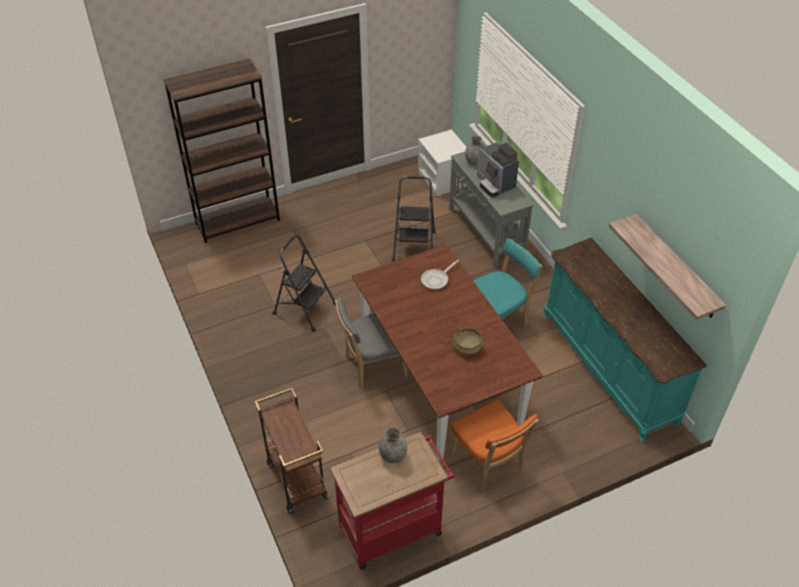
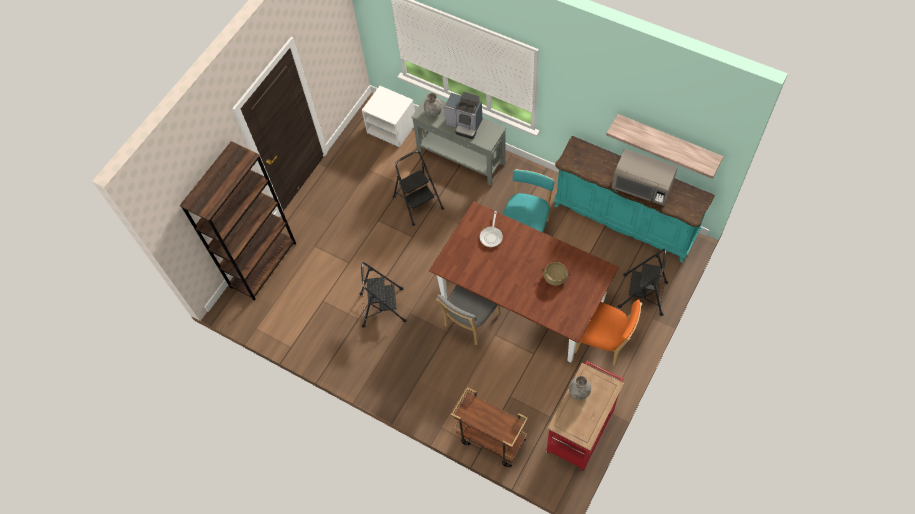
camera: 30 degrees left, 15 degrees up
(572, 446) = (644, 294): none -> black step ladder
(628, 315) = (642, 186): none -> grey microwave

